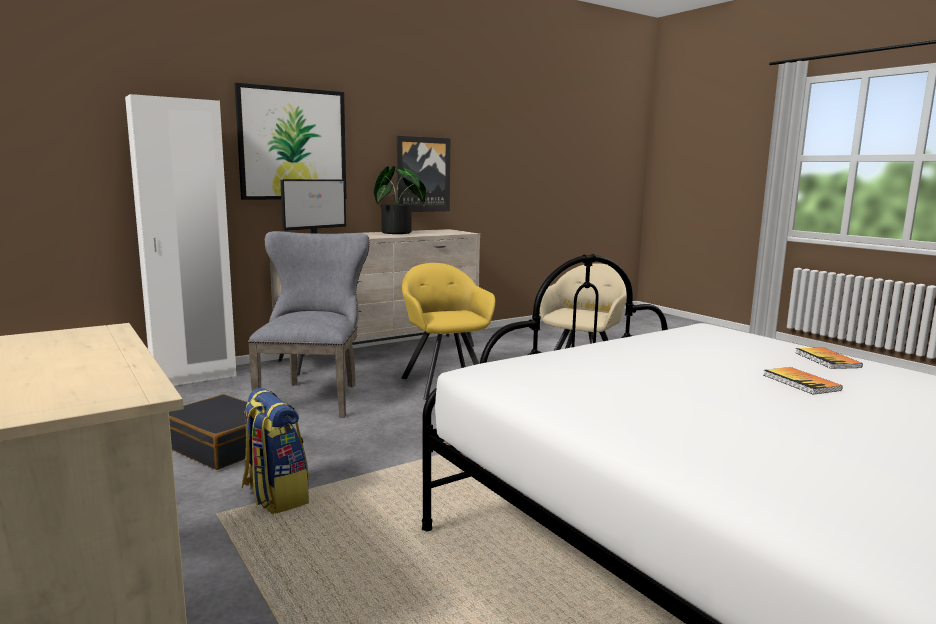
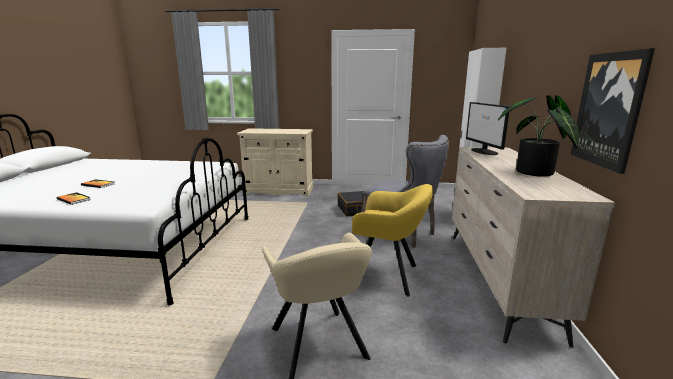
camera: 130 degrees right, 5 degrees up
(274, 496) = (306, 209): backpack -> none
(292, 144) = (532, 73): picture -> none

